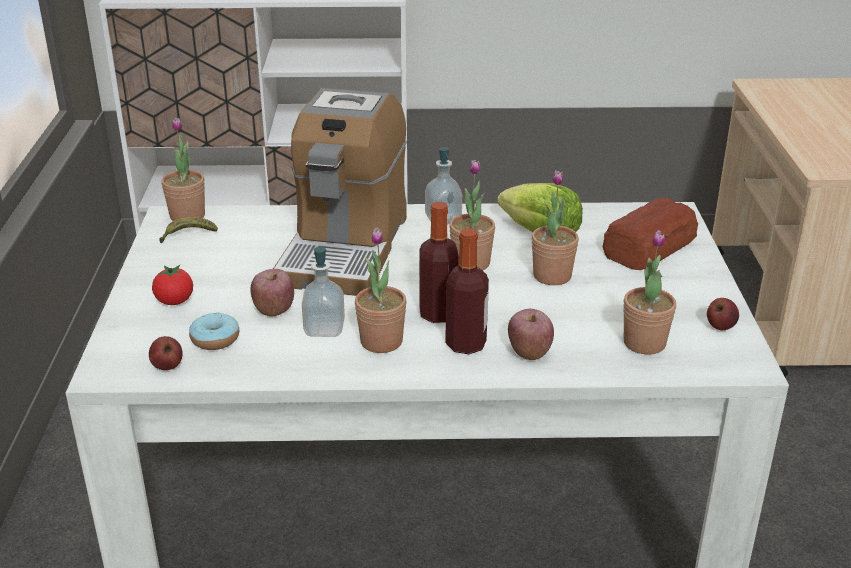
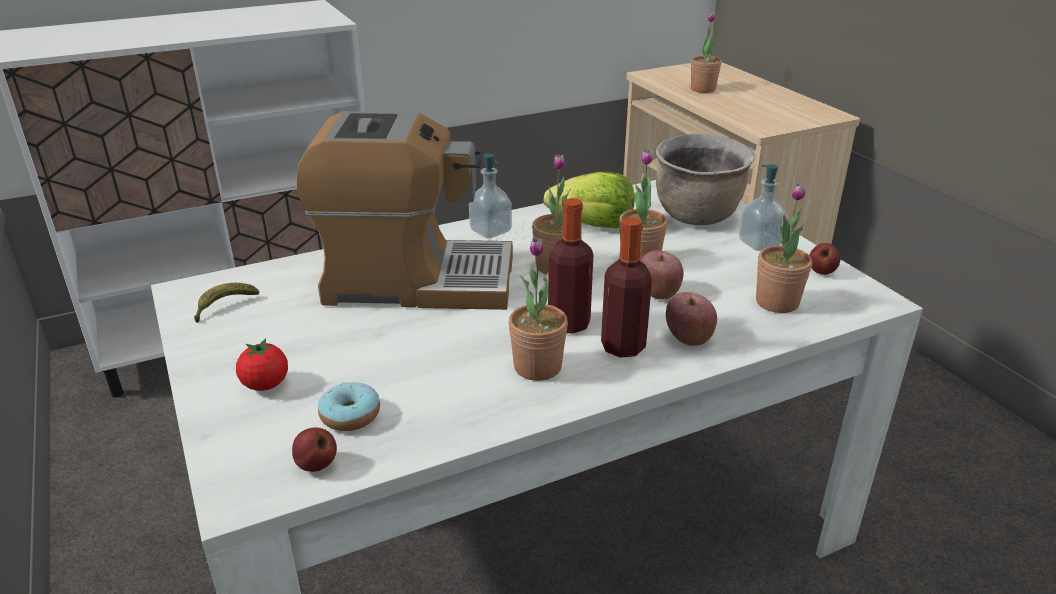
camera: 25 degrees left, 0 degrees up
(187, 216) = (208, 286): potted plant -> potted plant (703, 89)
(274, 309) = (392, 363): apple -> apple (658, 293)
(324, 328) = (465, 369): soap dispenser -> soap dispenser (759, 243)
(345, 248) = (416, 280): coffee machine -> coffee machine turned 75 degrees counterclockwise
(650, 247) = (697, 216): bread -> brown cooking pot

